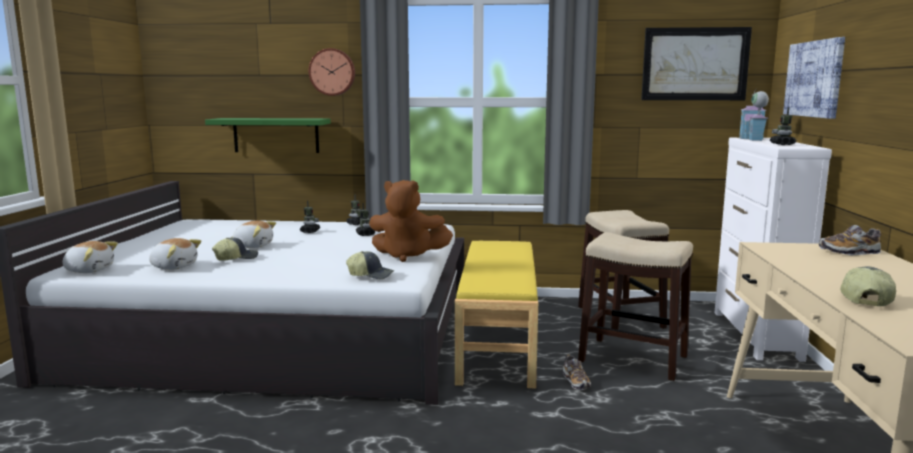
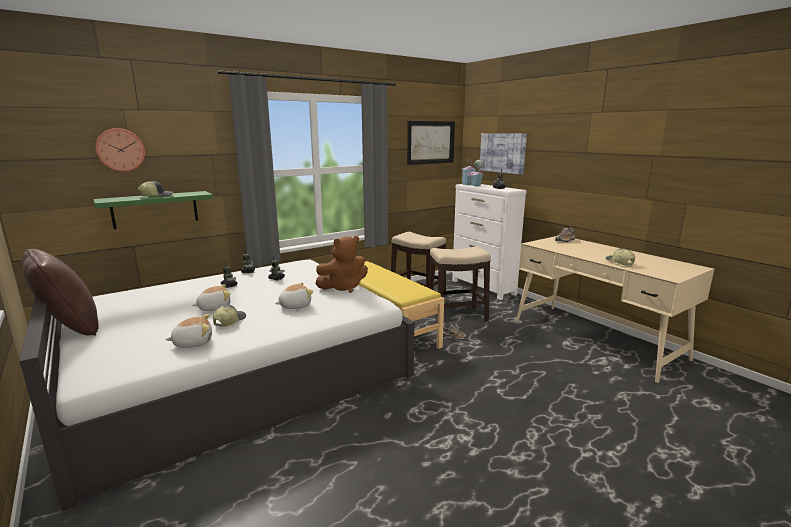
camera: 40 degrees left, 5 degrees up
(89, 270) = (115, 370): plush toy -> plush toy (295, 305)
(136, 237) = (69, 328): none -> brown pillow
(332, 72) = (204, 152): wall clock -> wall clock (120, 150)
(371, 275) = (358, 306): cap -> cap (157, 196)

